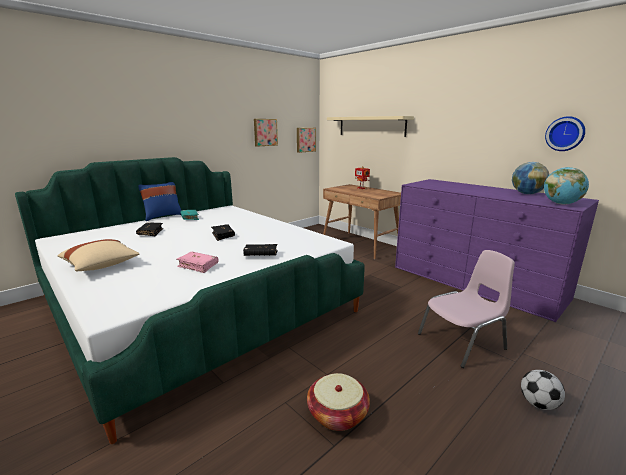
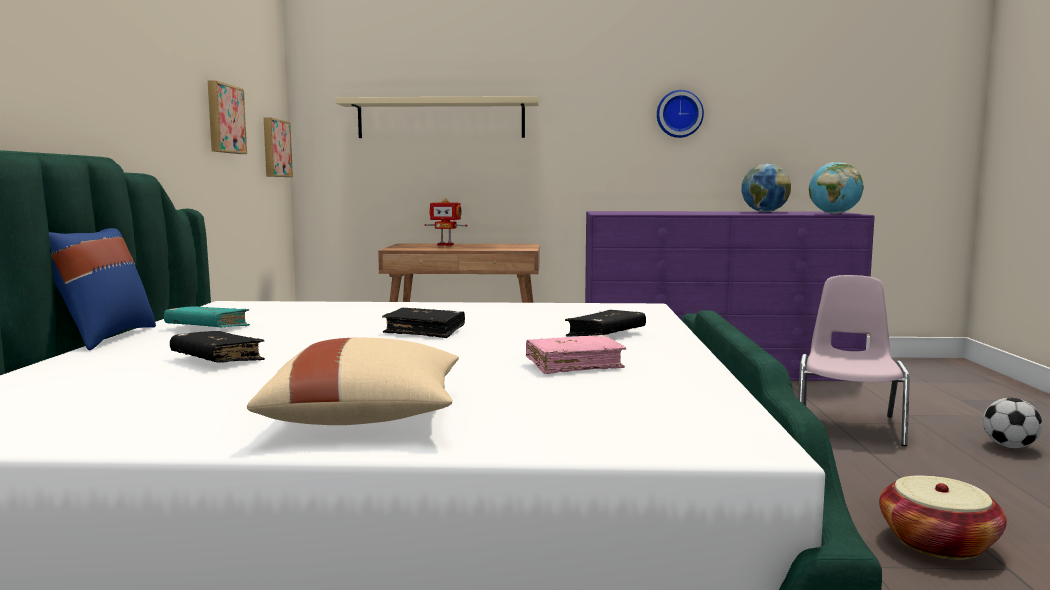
camera: 45 degrees left, 10 degrees down
(565, 134) = (781, 126): wall clock -> wall clock (679, 114)

